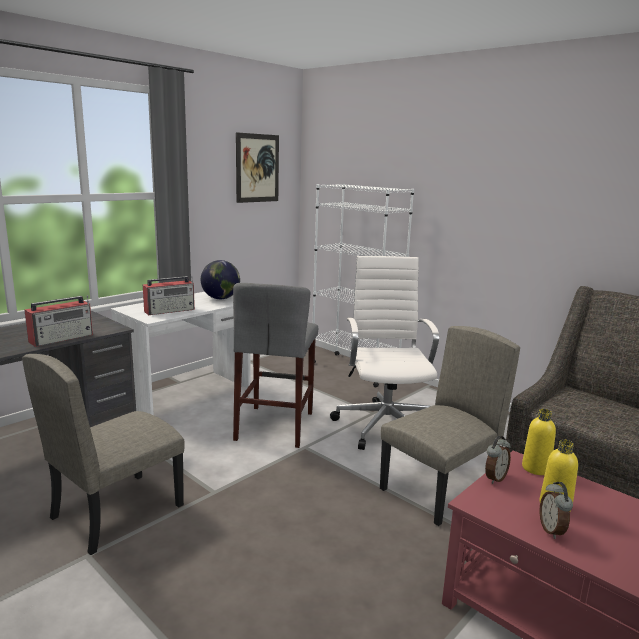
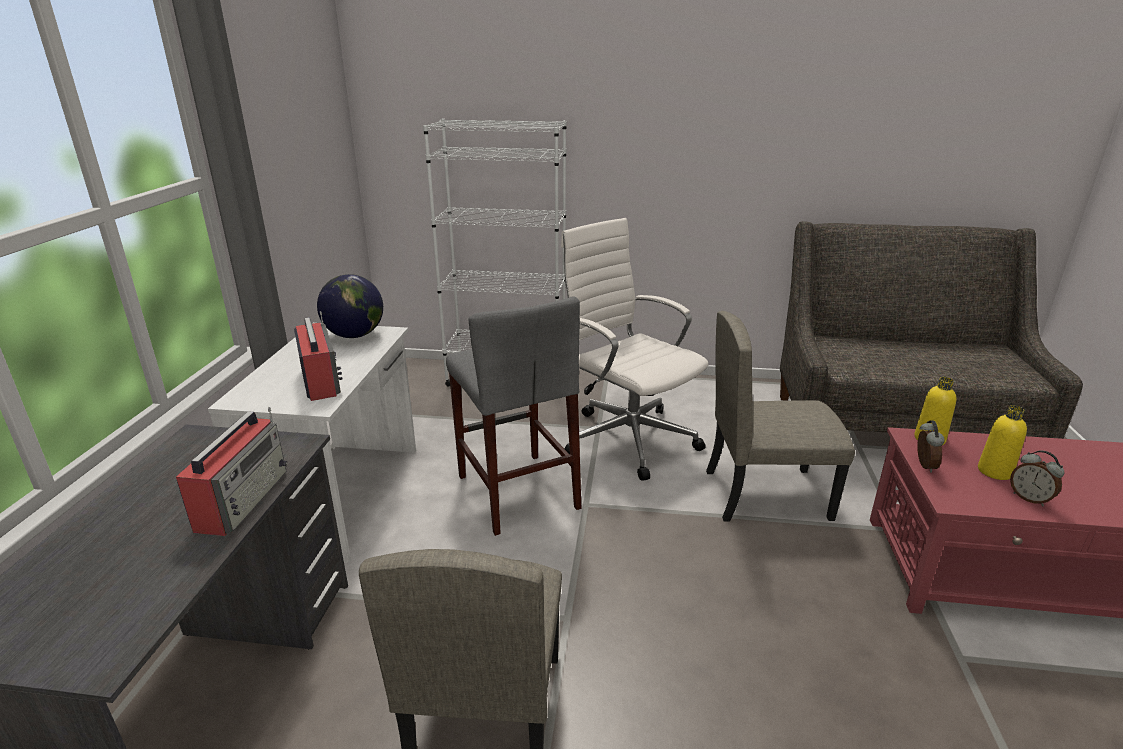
camera: 35 degrees left, 10 degrees up
(170, 310) = (320, 380): radio -> radio turned 45 degrees counterclockwise
(257, 168) = (307, 106): picture -> none
(438, 491) = (766, 494): beige chair -> beige chair turned 105 degrees counterclockwise

